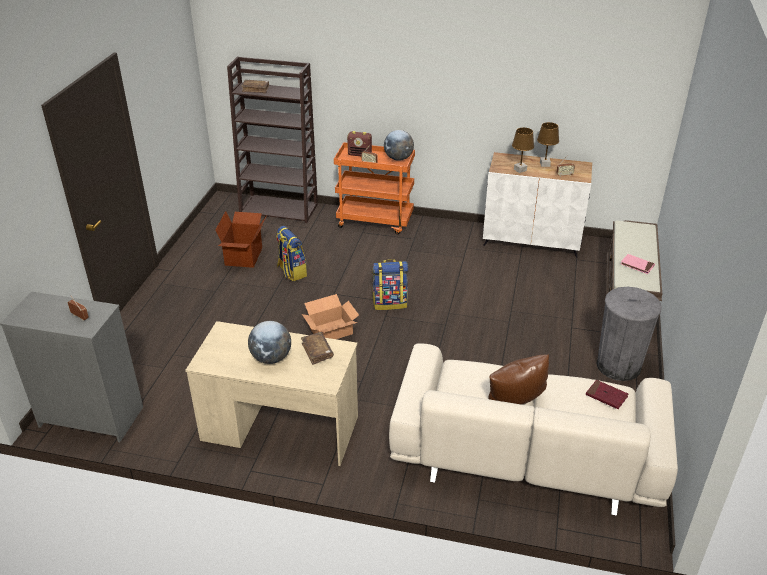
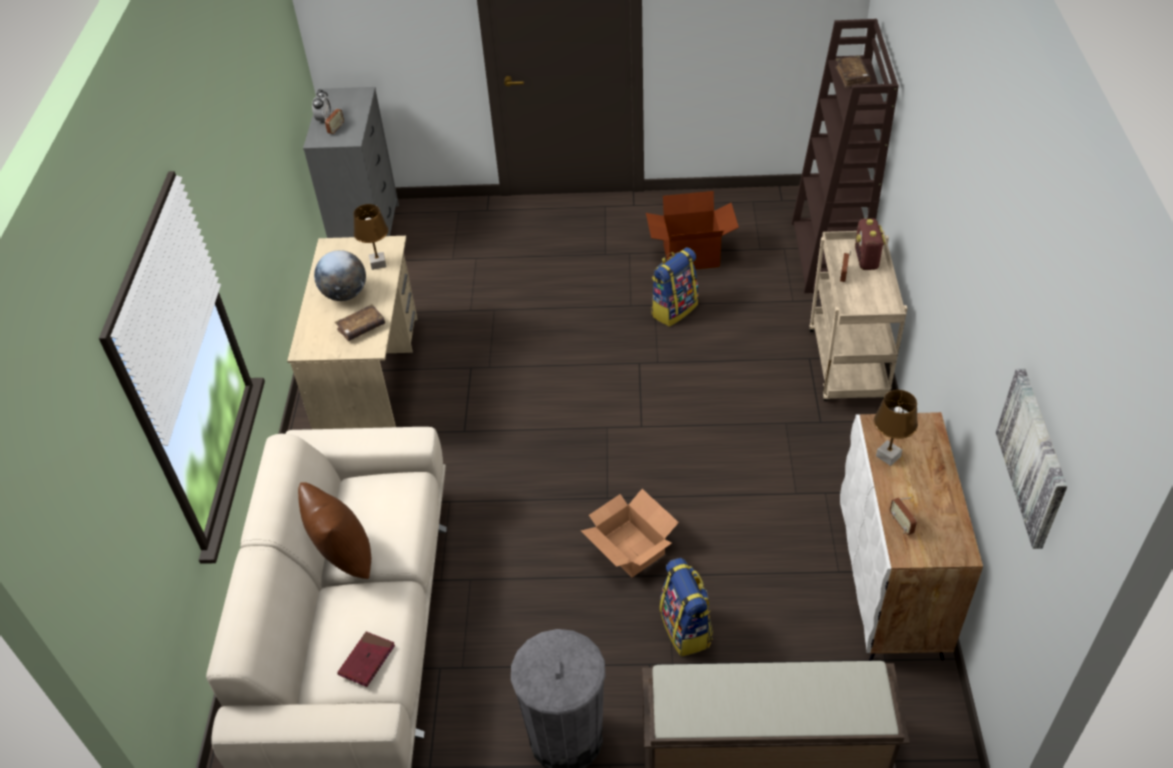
camera: 80 degrees right, 10 degrees up
(57, 323) = (324, 119): none -> alarm clock
(330, 331) = (557, 379): cardboard box -> cardboard box (630, 547)
(375, 221) = (848, 366): orange cart -> beige cart
(390, 303) = (638, 426): backpack -> backpack (686, 629)
(398, 158) = (877, 305): globe -> none
(545, 164) = (930, 490): brown table lamp -> brown table lamp (378, 264)
(612, 78) = (1033, 457): none -> picture
(637, 265) = (730, 699): pink book -> none

